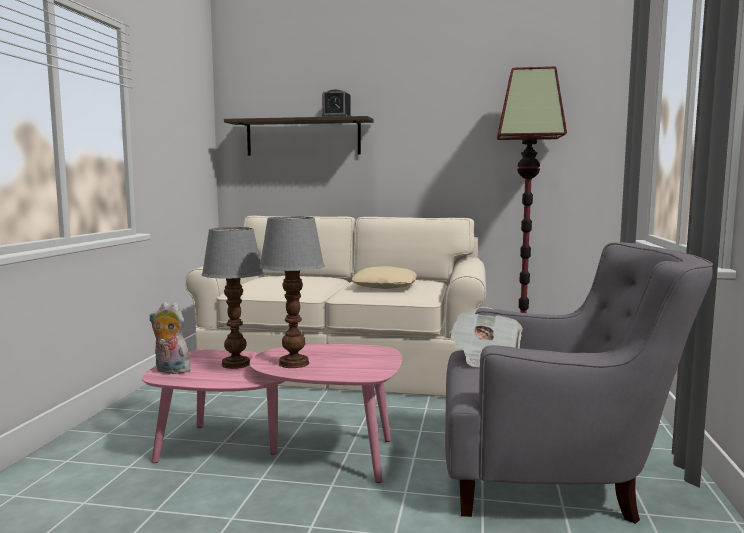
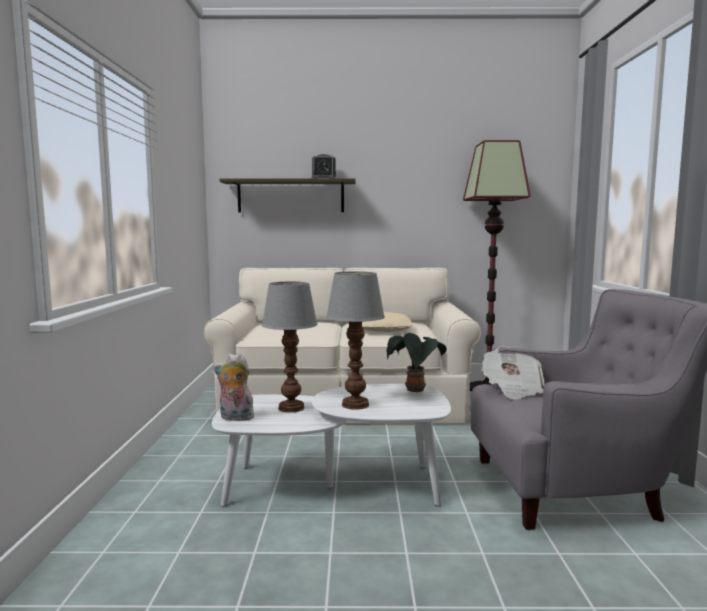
camera: 10 degrees left, 0 degrees up
(278, 452) = (333, 485): pink coffee table -> white coffee table
(373, 353) = (415, 391): none -> potted plant

